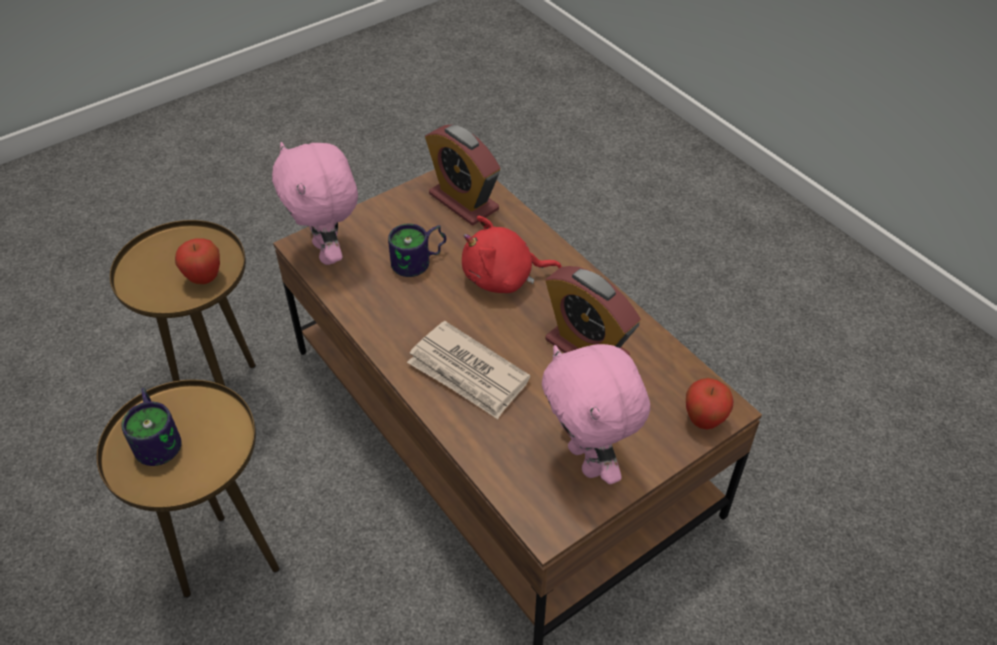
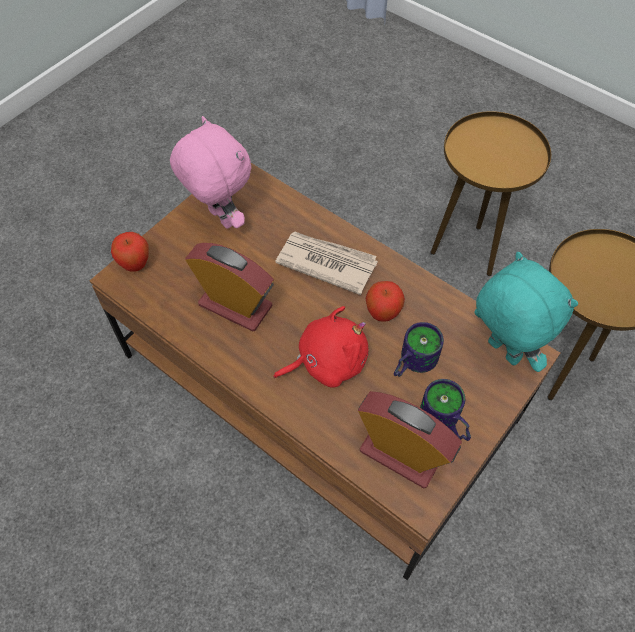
camera: 165 degrees right, 10 degrees up
(160, 437) = (511, 153): mug -> mug (443, 422)
(204, 278) = (580, 274): apple -> apple (382, 314)
(328, 253) = (501, 352): pink plush toy -> turquoise plush toy

